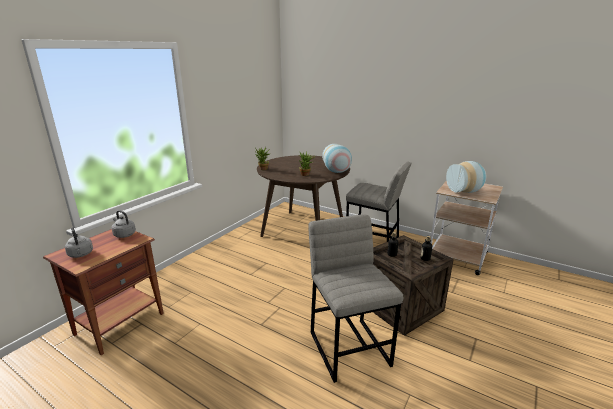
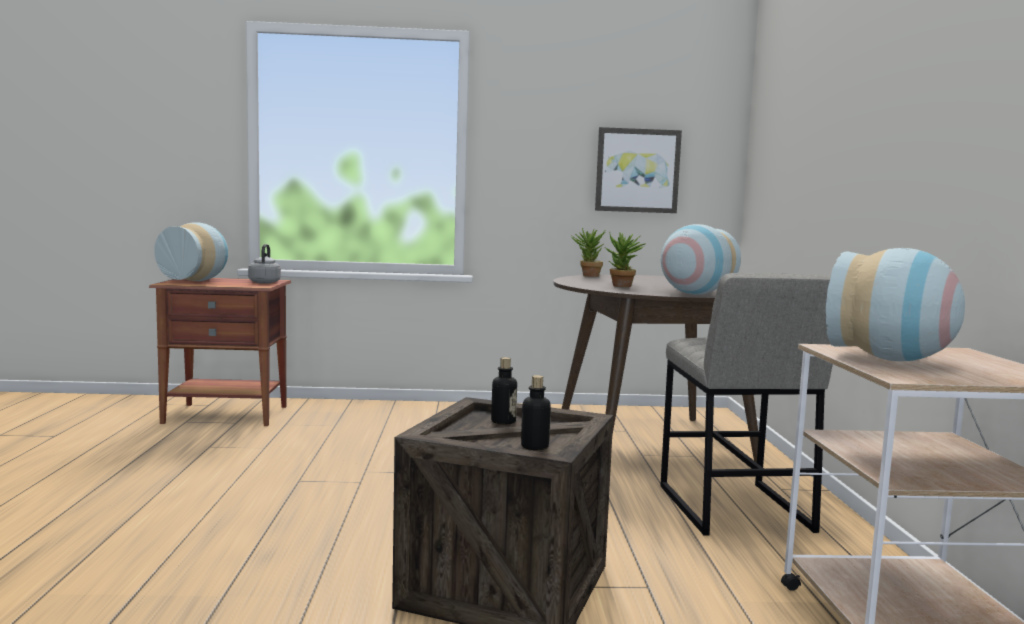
camera: 55 degrees right, 15 degrees down
(81, 254) = (196, 281): grey kettle -> vase
(251, 110) = (637, 170): none -> picture
(348, 346) = (298, 557): grey chair -> none

